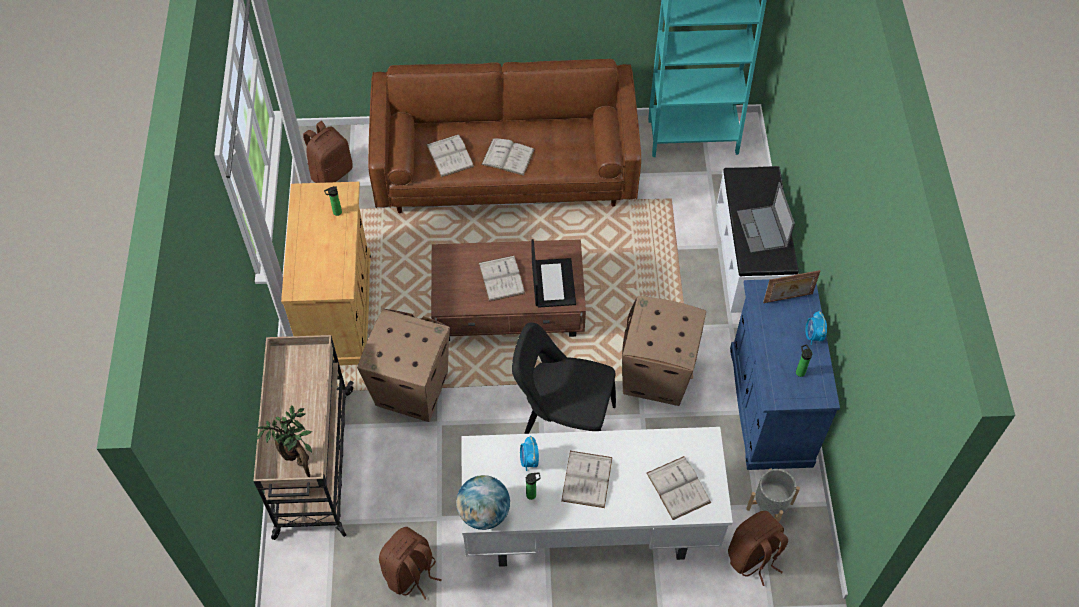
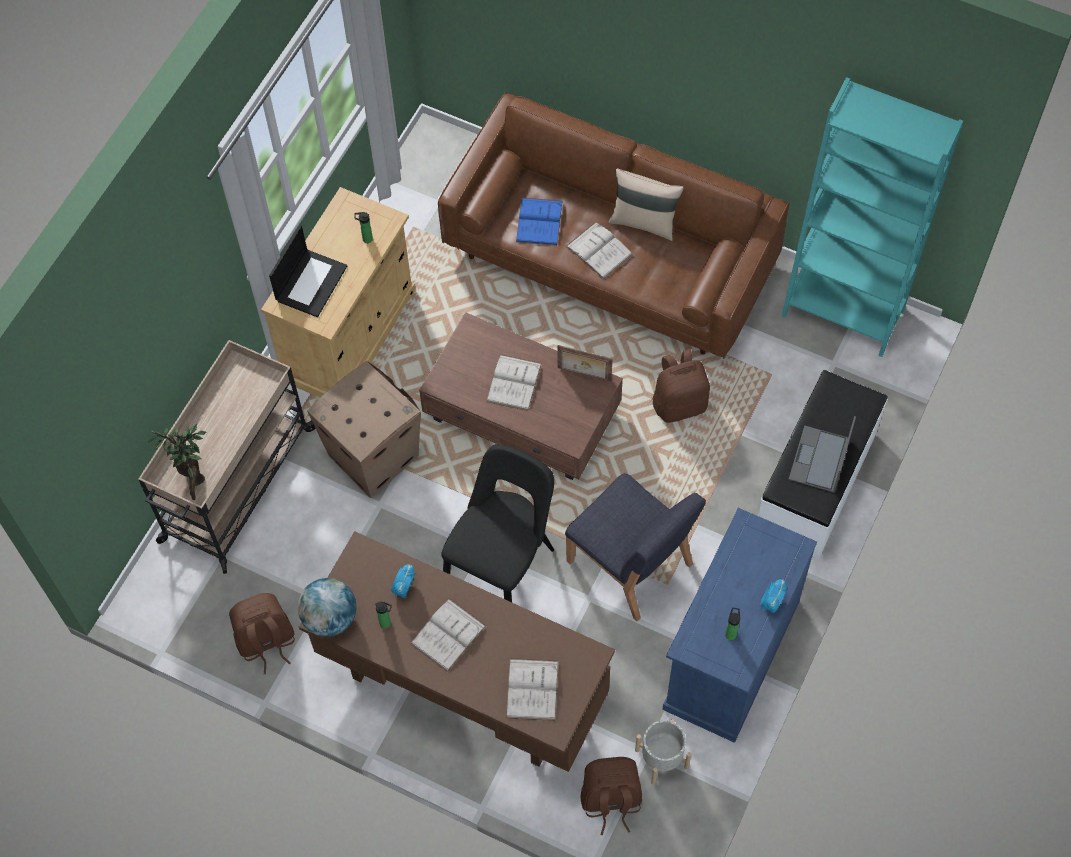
camera: 30 degrees right, 5 degrees up
(331, 172) = (426, 180): brown backpack -> brown backpack (679, 403)
(450, 155) = (539, 221): white book -> blue book
(528, 124) = (644, 222): none -> beige pillow
(552, 282) = (563, 412): laptop -> laptop (311, 282)
(563, 424) = (503, 566): black chair -> black chair turned 75 degrees clockwise
(589, 531) = (461, 689): white desk -> brown desk
(656, 376) = (630, 564): cardboard box -> blue chair
(788, 299) = (771, 550): picture frame -> picture frame (584, 375)

